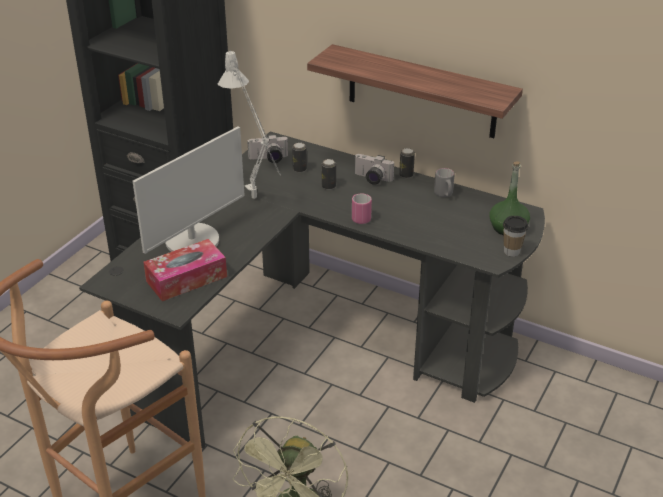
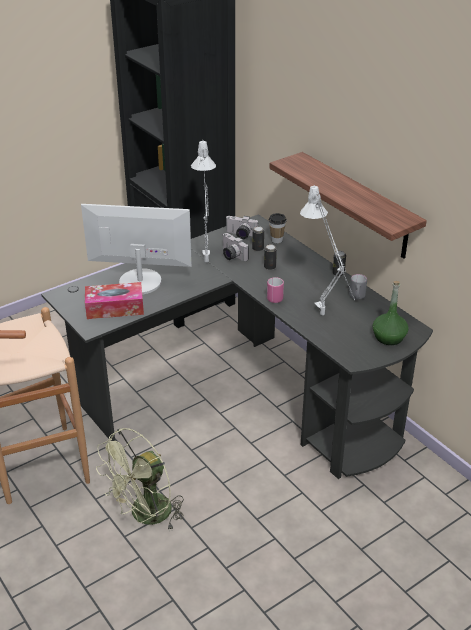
camera: 25 degrees right, 0 degrees up
(193, 240) = (140, 281): monitor -> monitor turned 150 degrees counterclockwise
(371, 179) = (307, 270): camera -> camera (231, 256)
(431, 226) = (325, 319): none -> grey table lamp
(511, 252) = (376, 357): cup -> cup (276, 240)

